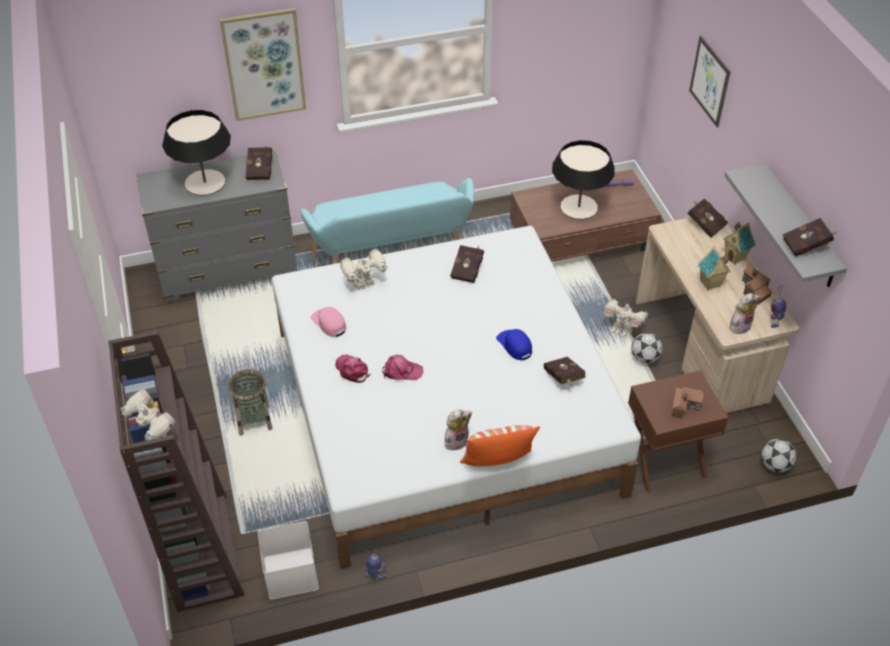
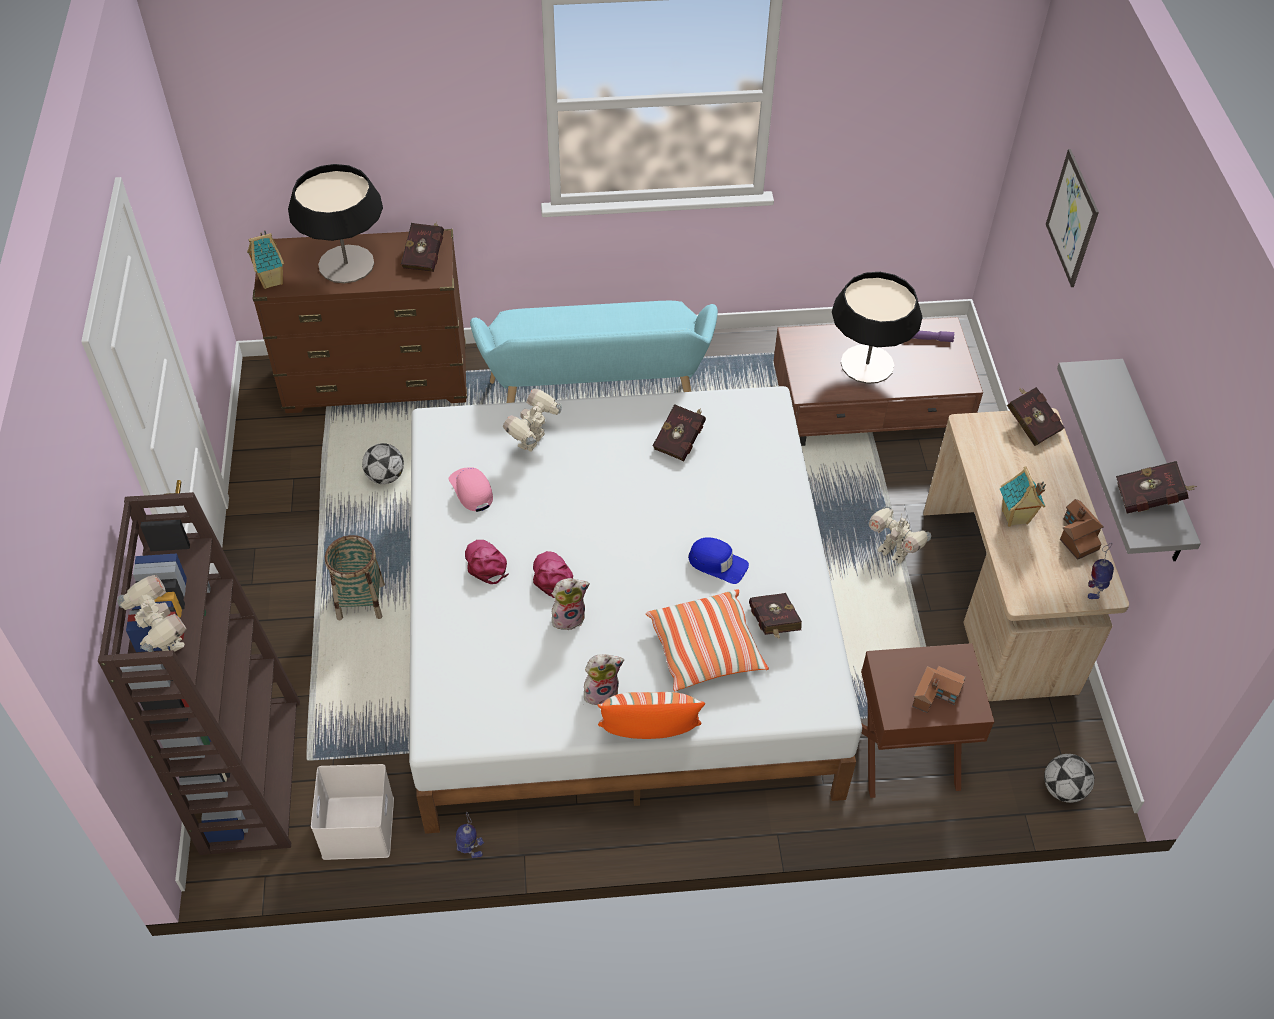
camera: 10 degrees right, 5 degrees up
(228, 270) = (377, 380): grey dresser -> brown dresser
(264, 64) = (440, 112): picture -> none
(365, 285) = (533, 442): toy robot -> toy robot turned 45 degrees counterclockwise
(402, 371) = (552, 577): pink cap -> pink cap turned 120 degrees counterclockwise
(514, 345) = (717, 563): blue cap -> blue cap turned 135 degrees clockwise
(522, 402) = (706, 650): none -> pillow
(644, 358) = (915, 597): football -> football (385, 476)
(735, 258) = (1062, 482): toy house -> toy house (272, 280)
(739, 326) = (1042, 588): plush toy -> plush toy (569, 617)

